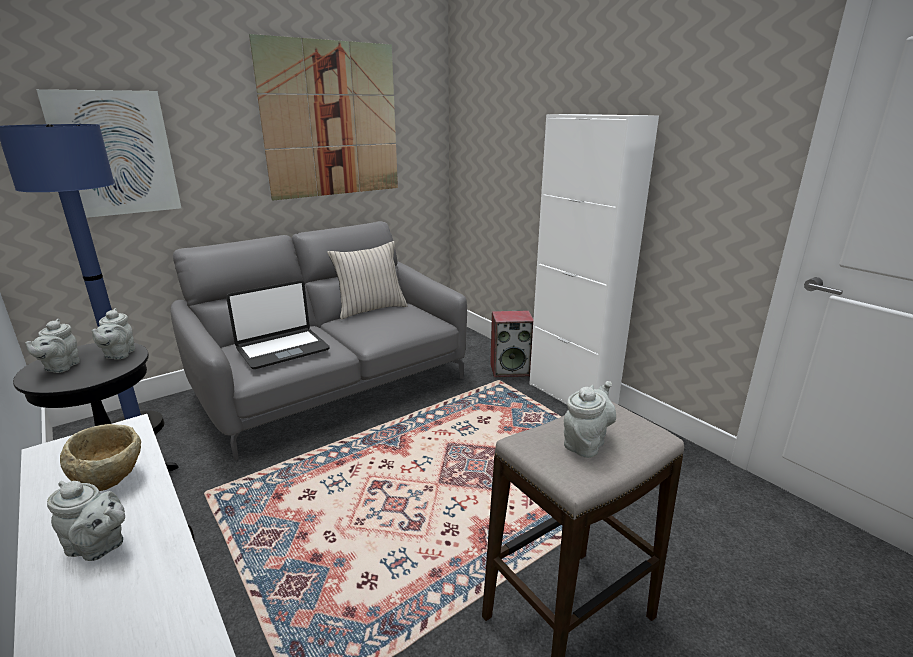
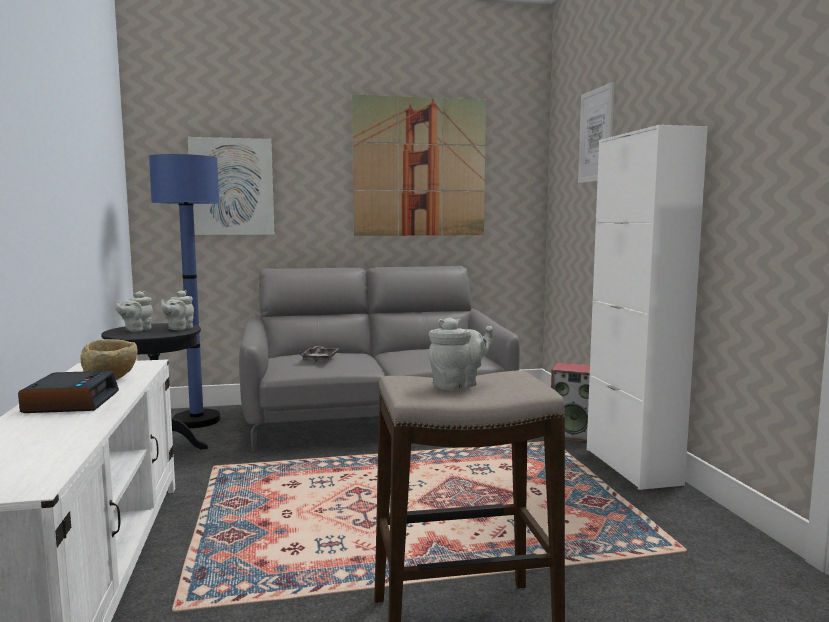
camera: 25 degrees right, 15 degrees down
(99, 547) = (71, 402): grey teapot -> alarm clock
(282, 349) = (320, 359): laptop -> grey tray
(370, 309) = (427, 347): beige pillow -> none
(514, 96) = (596, 135): none -> picture

